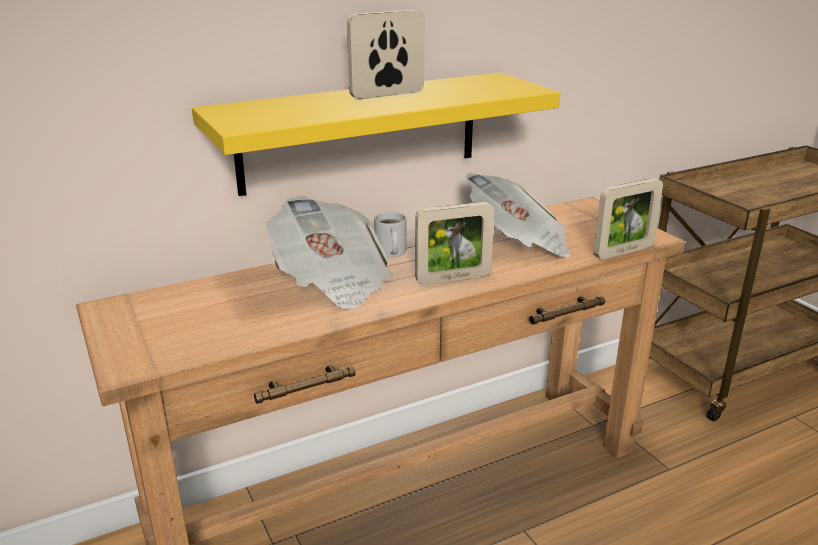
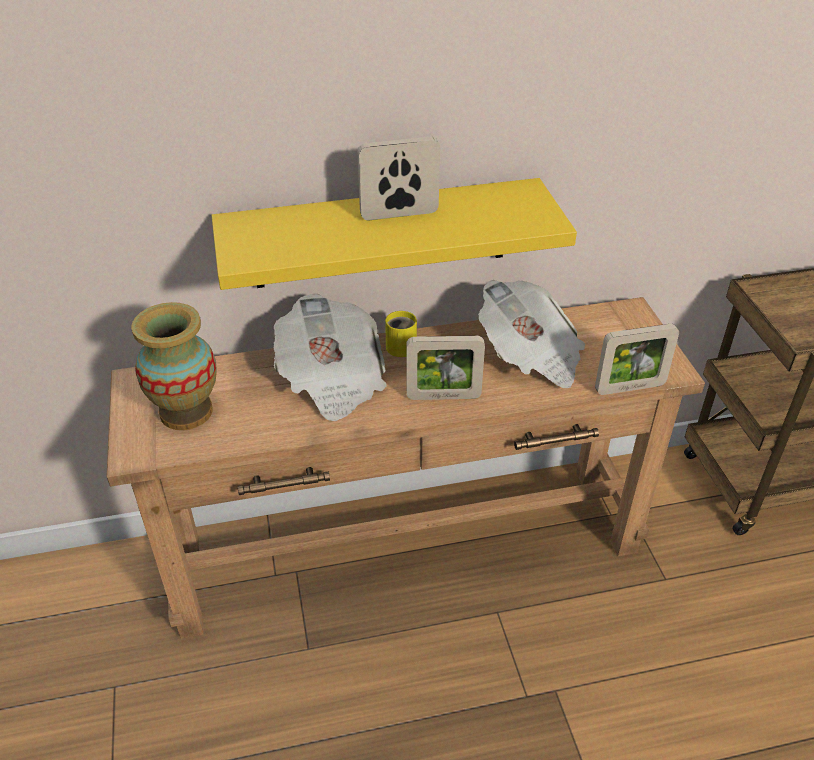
camera: 15 degrees right, 15 degrees up
(179, 324) = (186, 412): none -> vase
(390, 252) = (399, 349): white mug -> yellow mug

